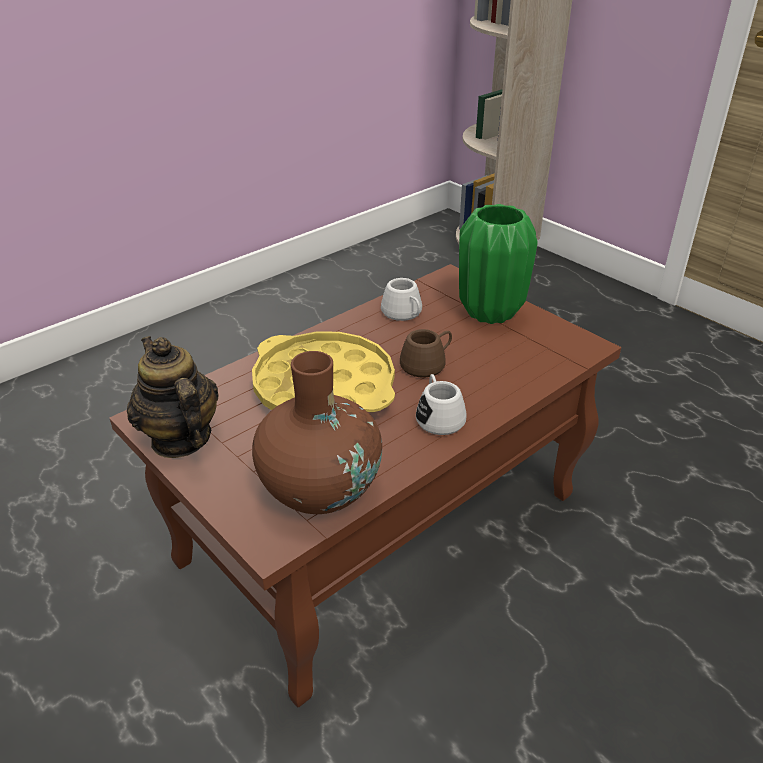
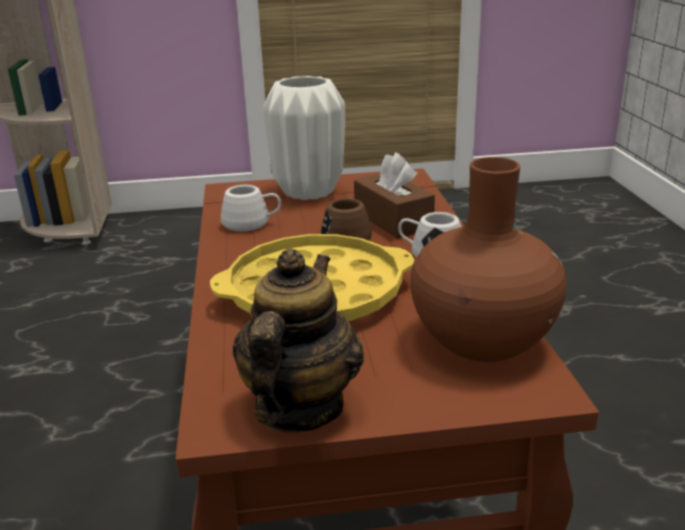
camera: 55 degrees left, 10 degrees down
(180, 439) = (299, 407): teapot -> teapot turned 105 degrees clockwise
(484, 373) = (393, 220): none -> brown tissue box
(490, 313) = (309, 192): green vase -> white vase

